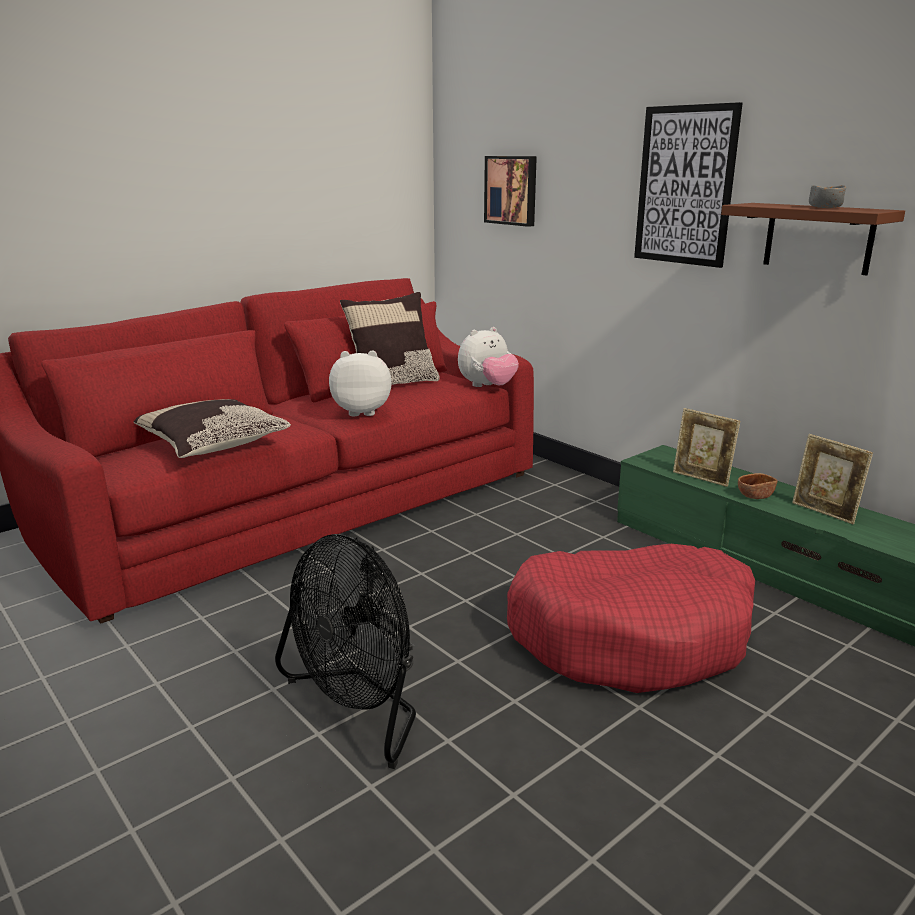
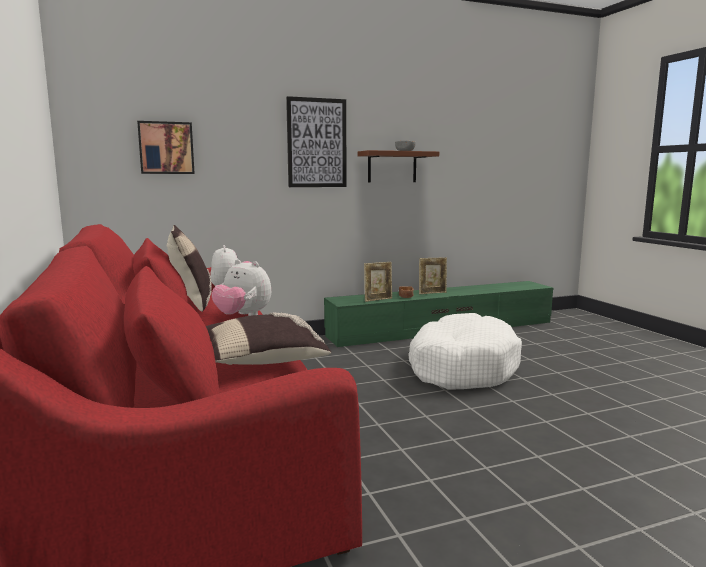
camera: 70 degrees left, 10 degrees down
(362, 411) = (243, 316): plush toy -> plush toy turned 75 degrees counterclockwise
(362, 701) = (506, 439): black fan -> none
(631, 636) = (461, 367): red dog bed -> white dog bed

